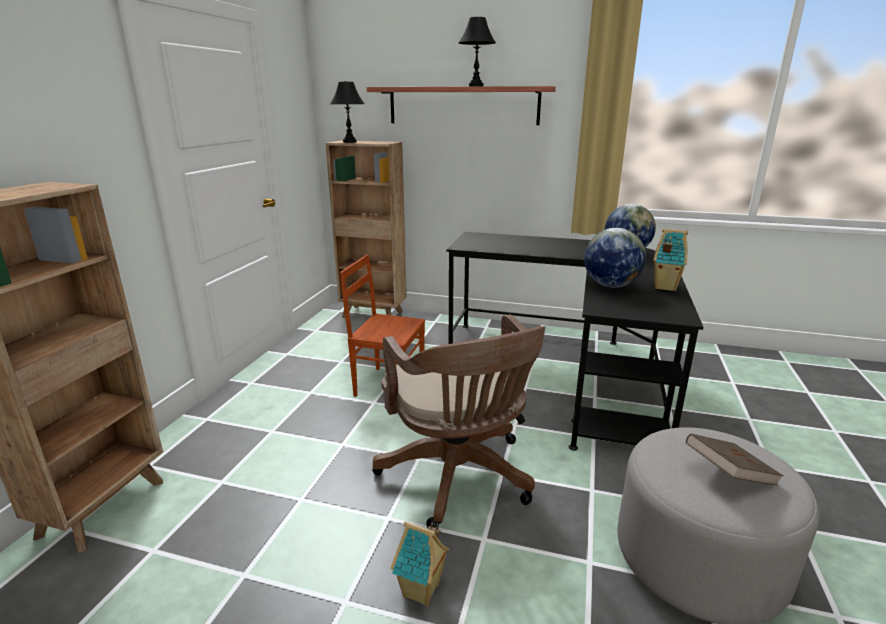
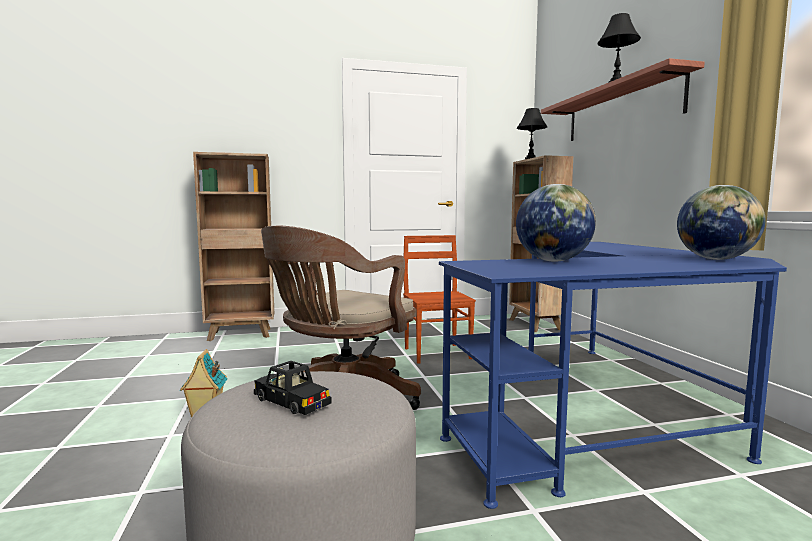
camera: 60 degrees right, 15 degrees down
(570, 371) = (606, 412): black desk -> blue desk
(664, 287) = (609, 268): toy house -> none
(728, 475) = (290, 402): brown book -> black toy car

